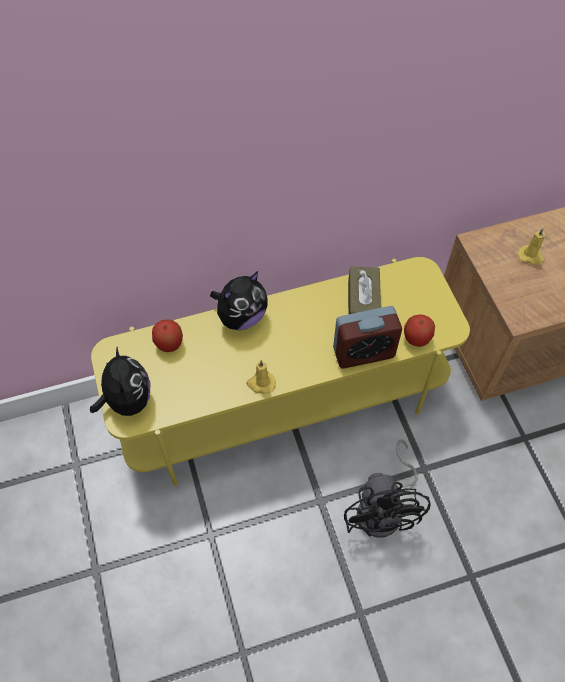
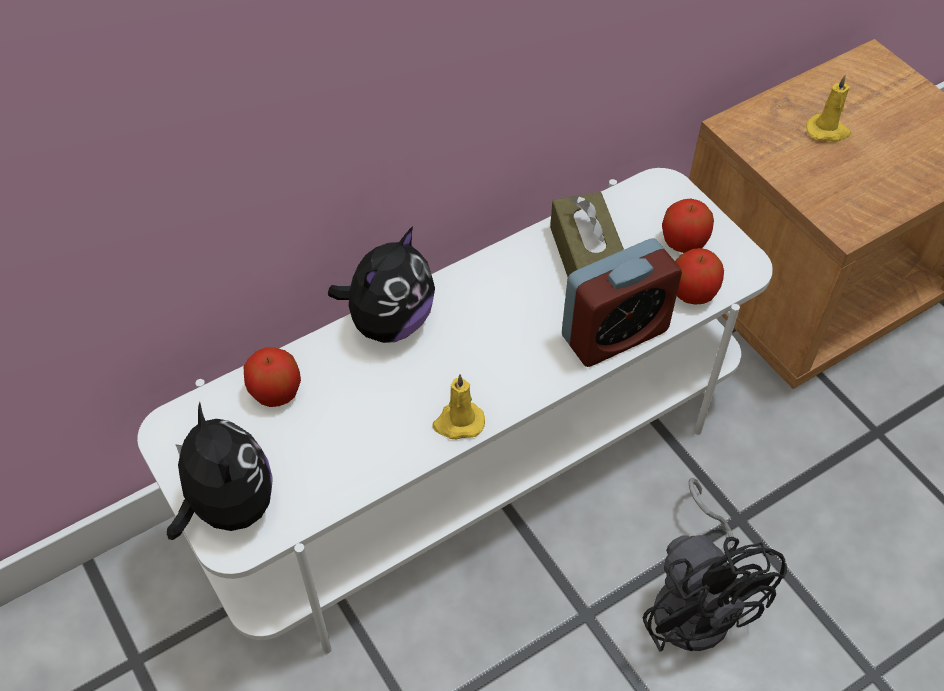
camera: 15 degrees left, 5 degrees down
(283, 401) = (474, 465): yellow tv stand -> white tv stand
(422, 307) = (683, 243): none -> apple

